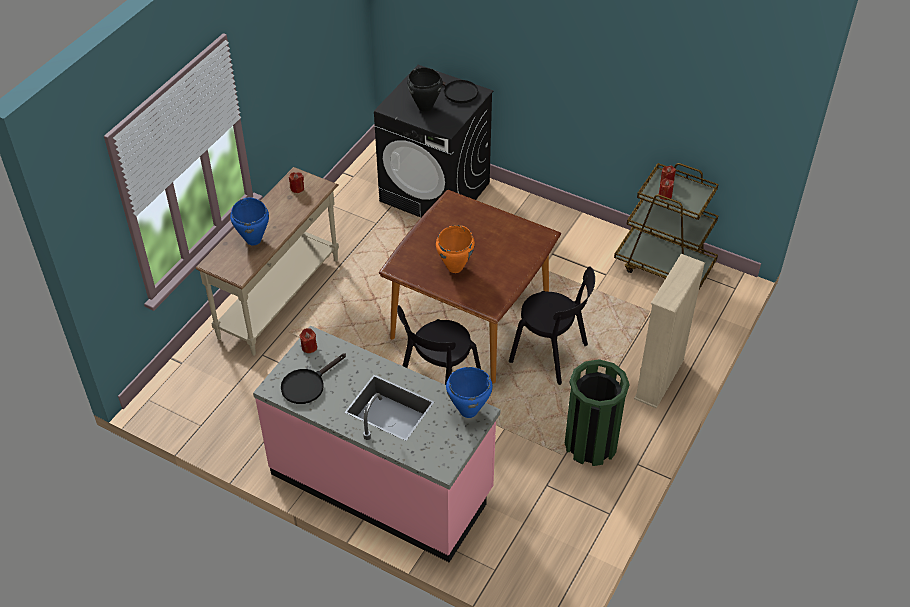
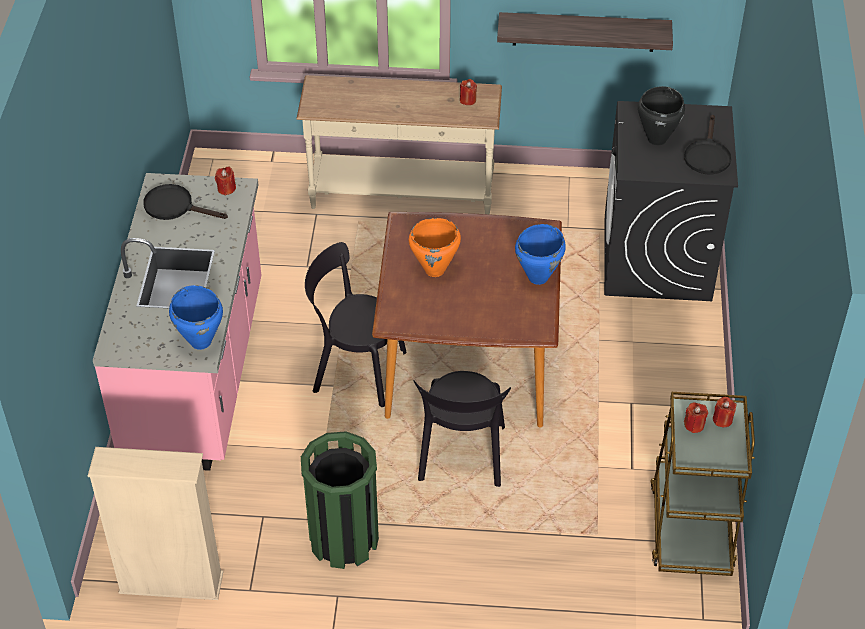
camera: 65 degrees right, 0 degrees up
(254, 239) = (369, 99): blue cooking pot -> blue cooking pot (538, 277)
(307, 92) = (584, 32): none -> shelf
(659, 379) = (486, 579): beige bookcase -> beige bookcase (171, 583)

